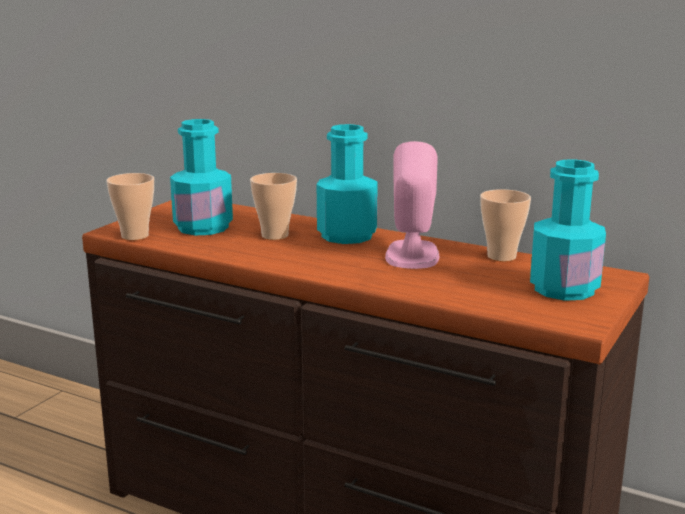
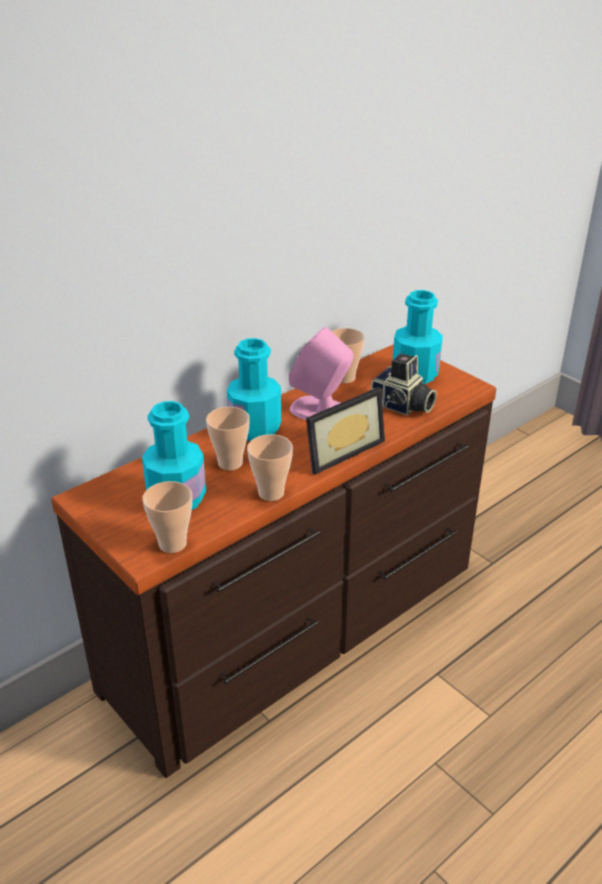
camera: 70 degrees left, 15 degrees up
(234, 256) = (271, 493): none -> cup
(338, 273) = (339, 450): none -> picture frame
(471, 290) = (401, 406): none -> camera

